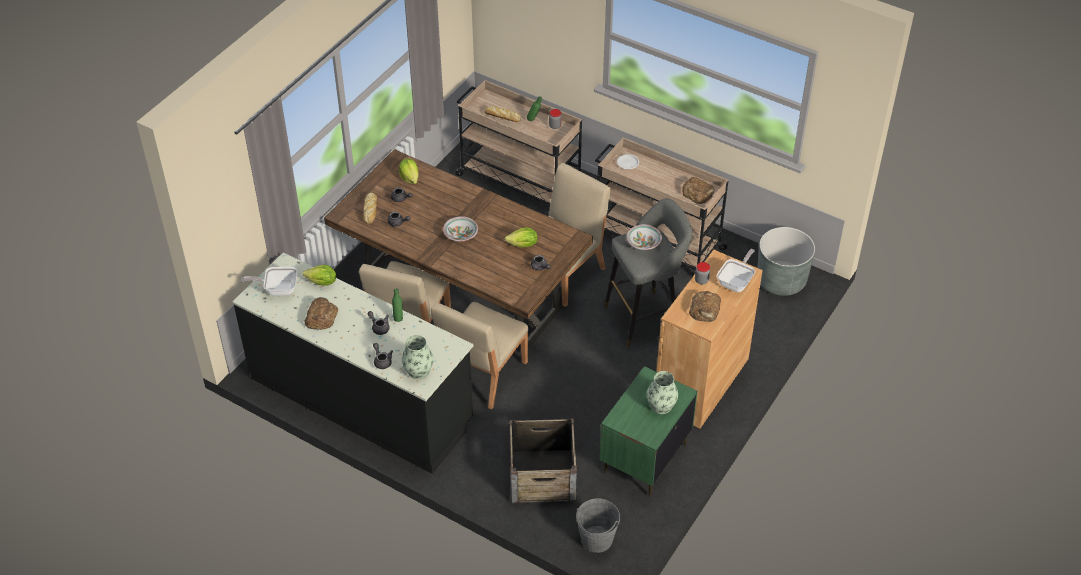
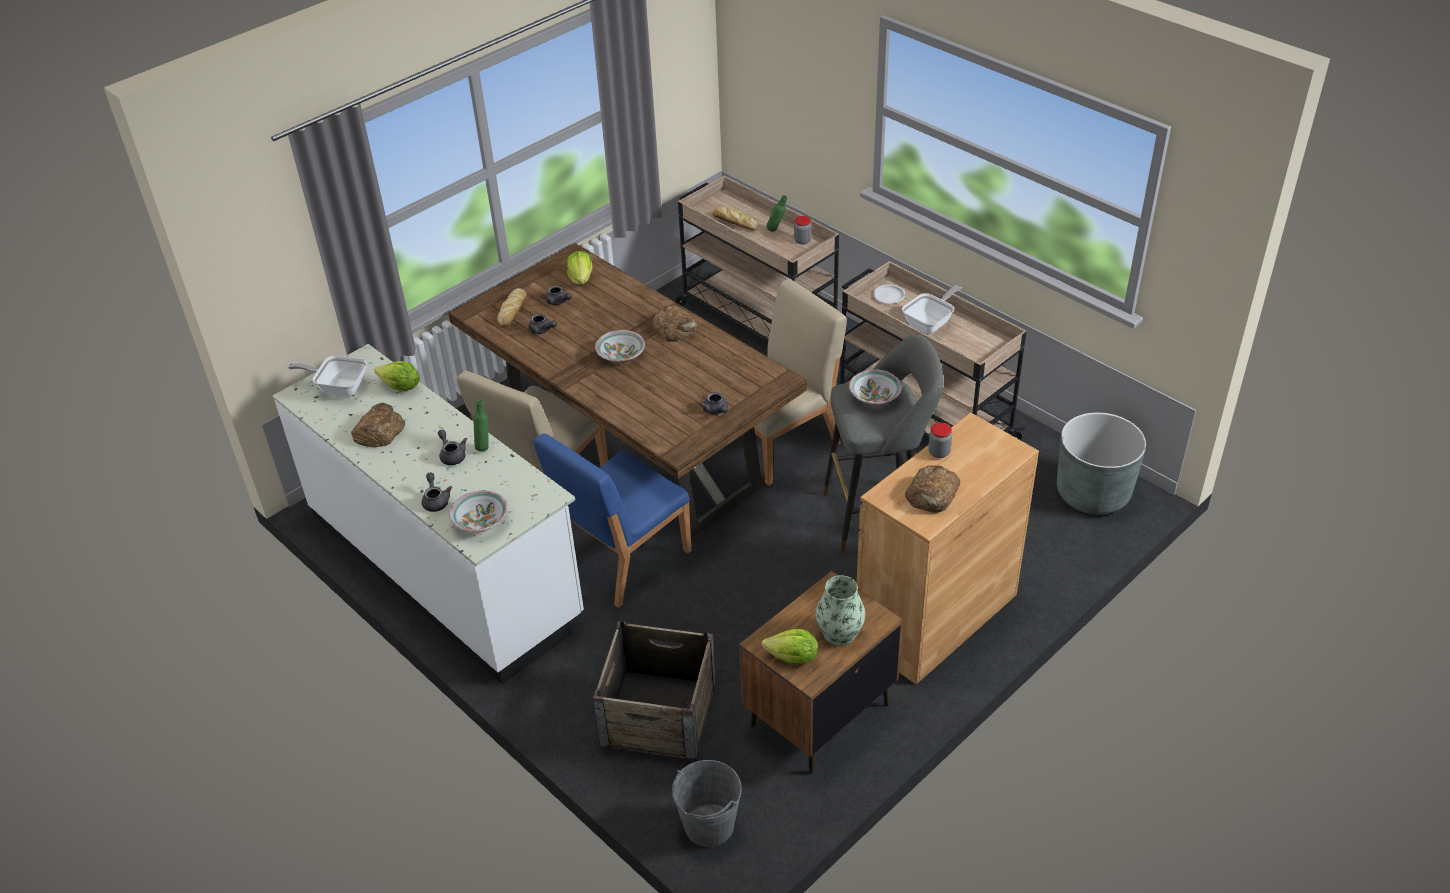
camera: 15 degrees right, 5 degrees down
(362, 399) = (446, 566): black counter -> white counter
(418, 371) = (481, 521): vase -> bowl
(481, 374) = (621, 557): beige chair -> blue chair
(523, 245) = (703, 379): lettuce -> lettuce (793, 658)
(644, 459) = (818, 715): green nightstand -> brown nightstand
(697, 193) = (978, 345): bread -> bread (675, 328)
(736, 282) = (993, 461): frying pan -> frying pan (930, 323)

